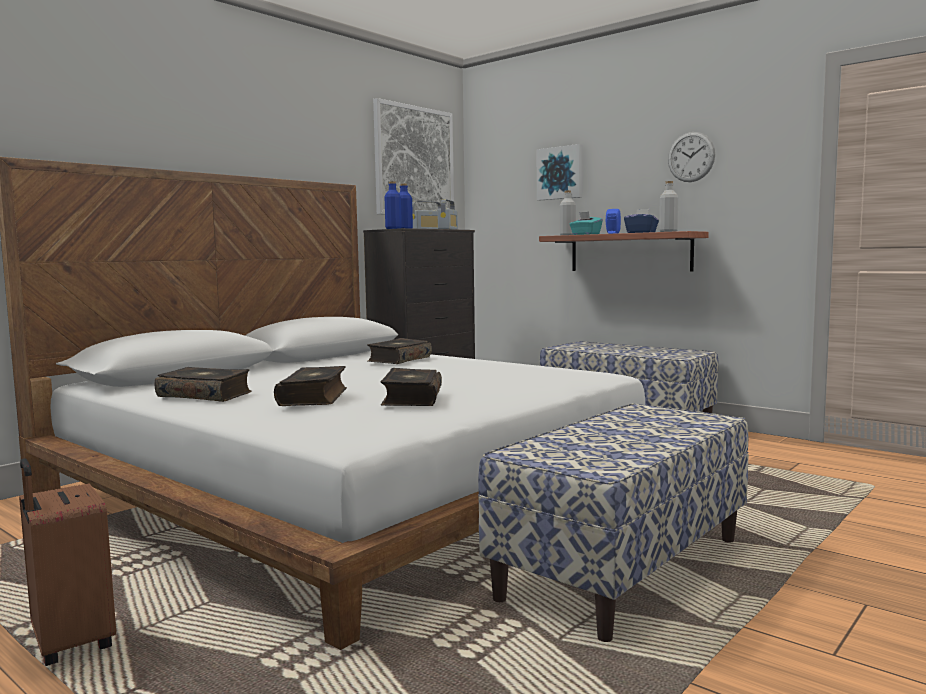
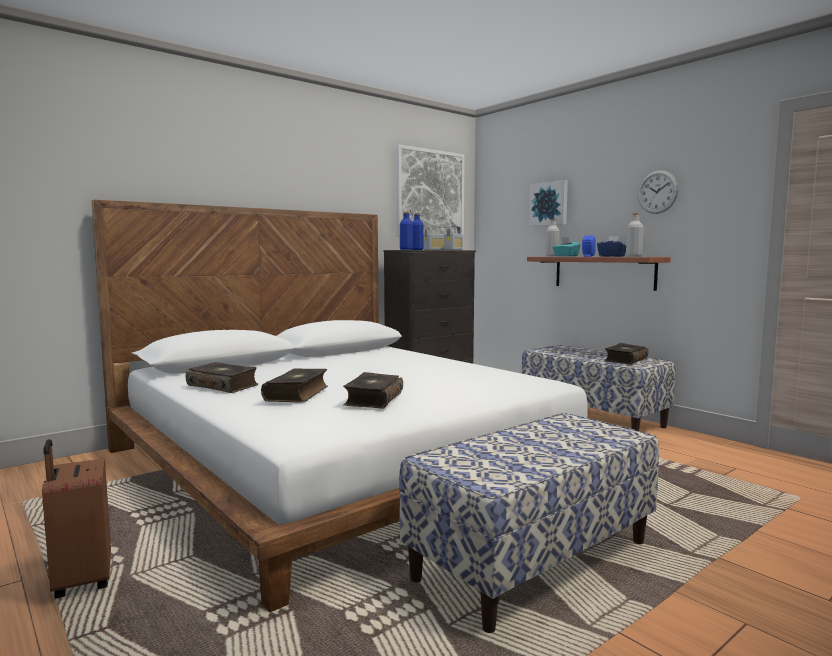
camera: 10 degrees right, 0 degrees up
(398, 360) = (393, 359): book -> book (625, 360)

